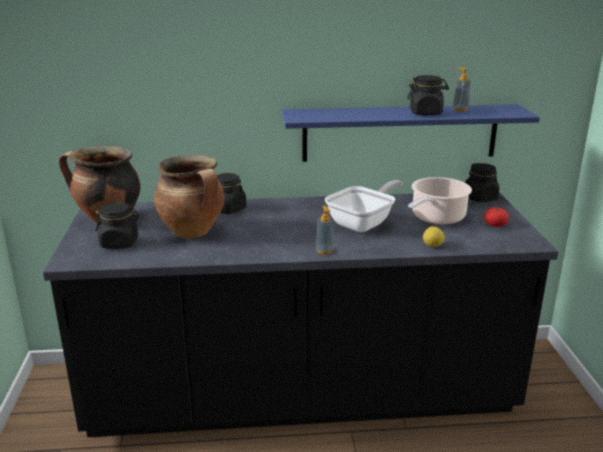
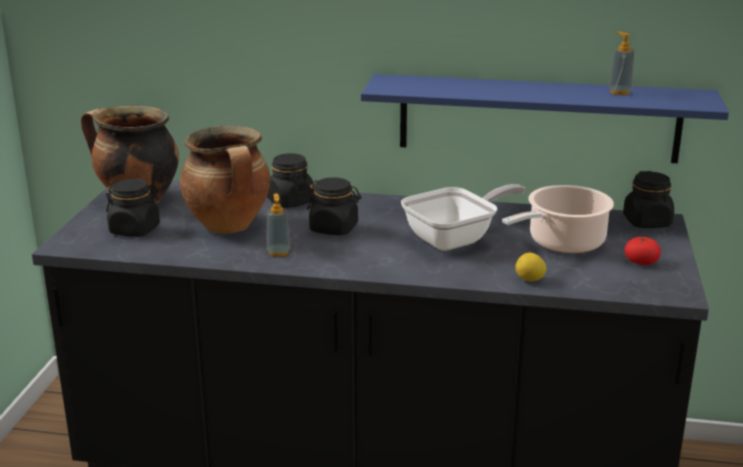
camera: 15 degrees right, 0 degrees up
(324, 251) = (379, 269): soap dispenser -> soap dispenser (278, 252)
(426, 113) = (565, 93): black jar -> black jar (334, 228)

